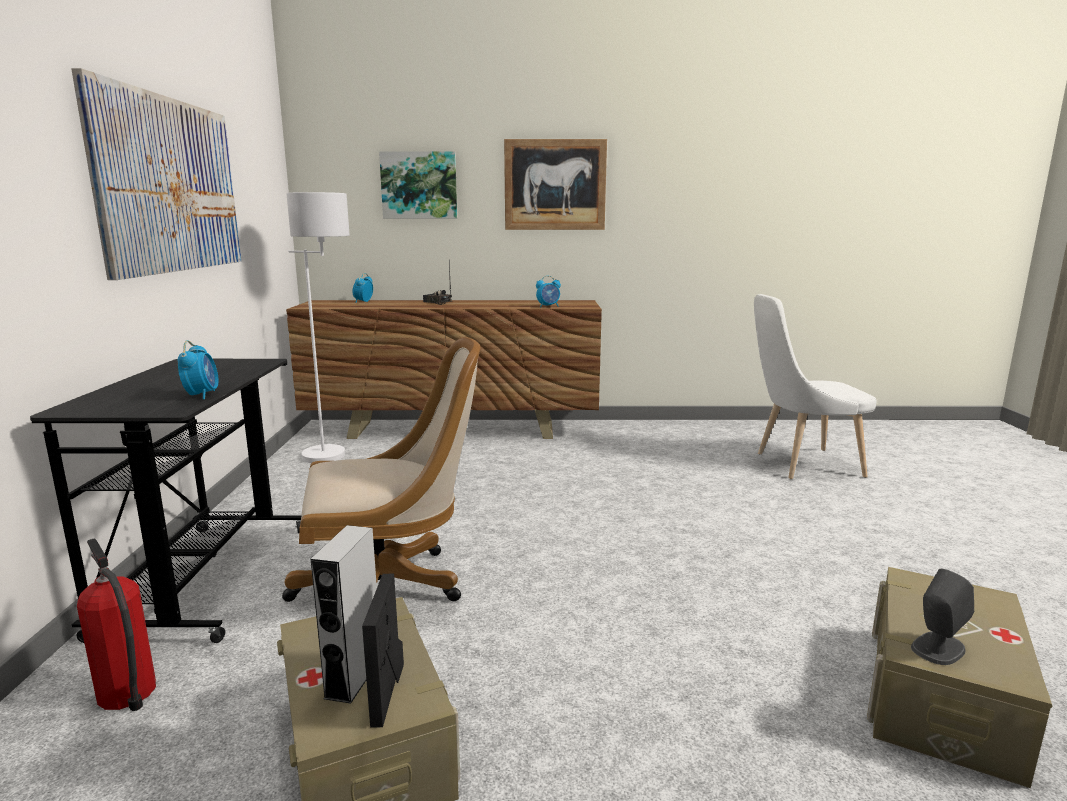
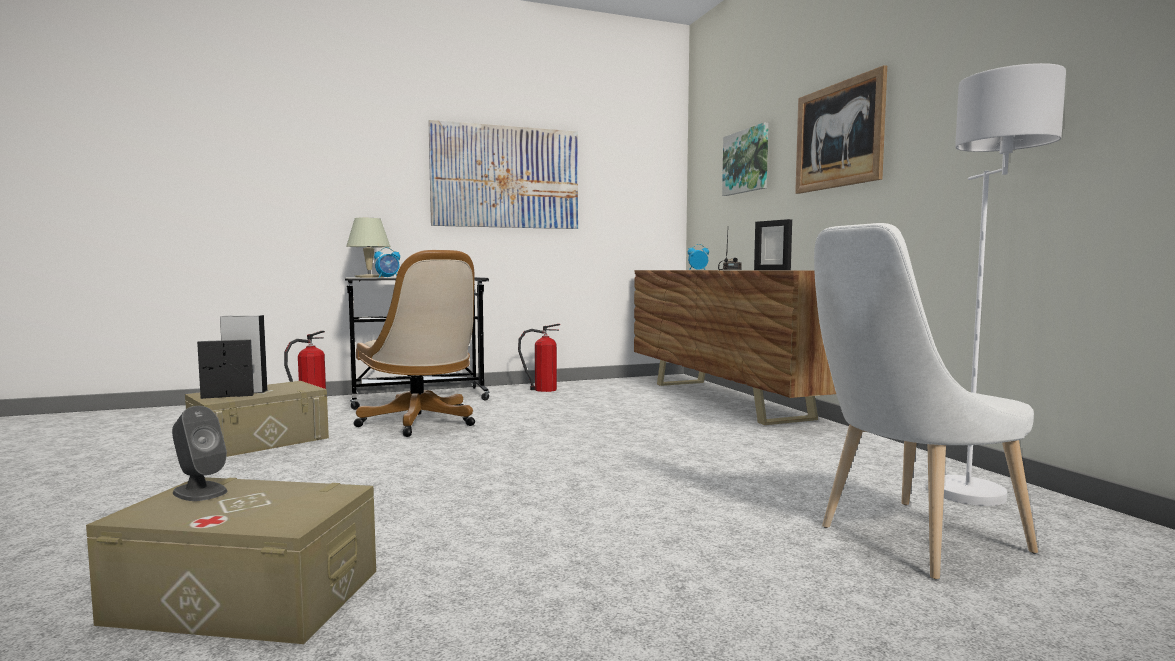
camera: 70 degrees right, 10 degrees down
(116, 403) = (369, 277): none -> beige table lamp
(287, 492) = (543, 389): none -> fire extinguisher
(334, 458) = (614, 387): white floor lamp -> white floor lamp (978, 501)
(548, 306) = (772, 270): alarm clock -> picture frame
(801, 465) = (911, 540): white chair -> white chair turned 90 degrees counterclockwise

